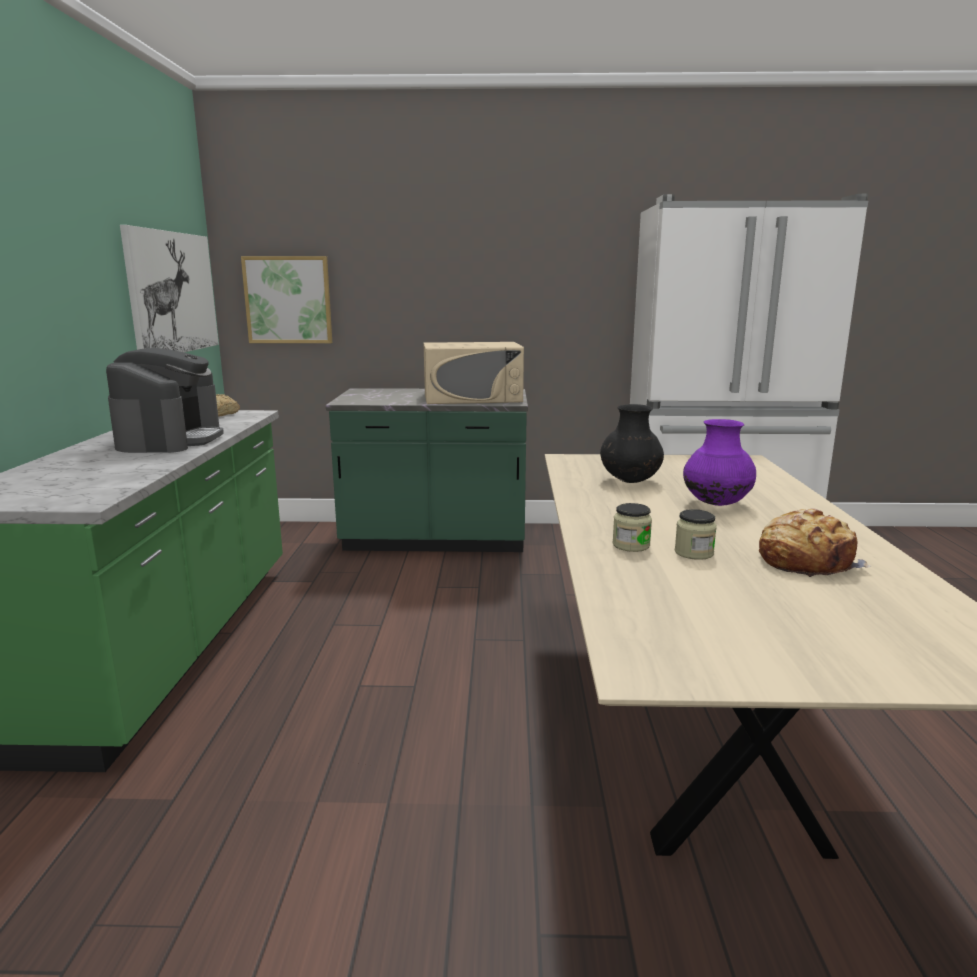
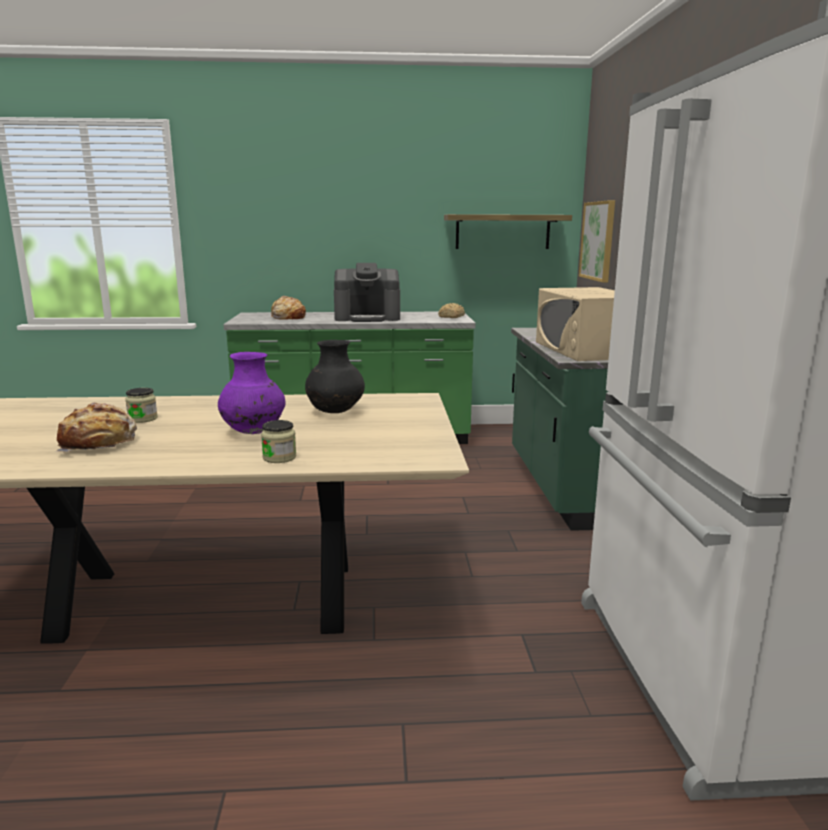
camera: 85 degrees right, 0 degrees up
(81, 475) = (287, 317): none -> bread
(172, 293) = (502, 232): picture -> shelf
(631, 545) = (170, 407): jar -> jar (279, 457)

